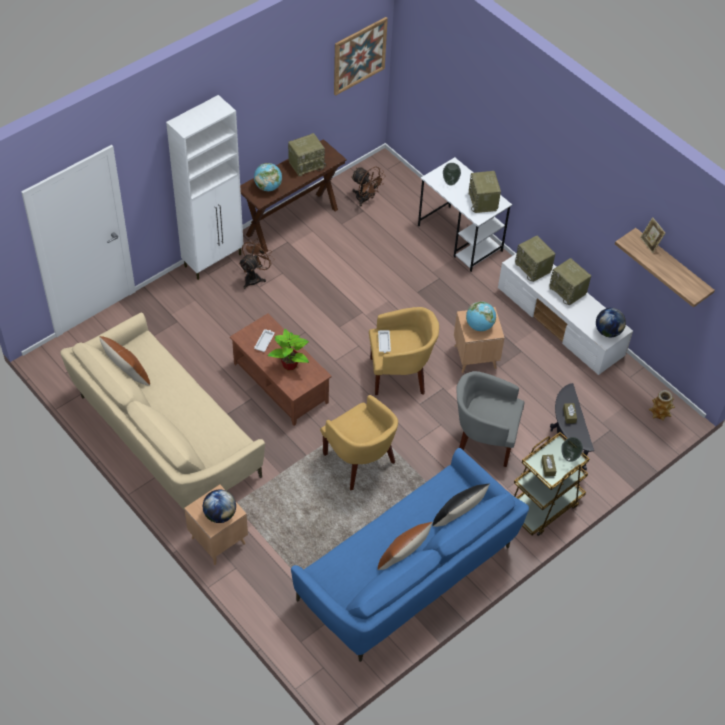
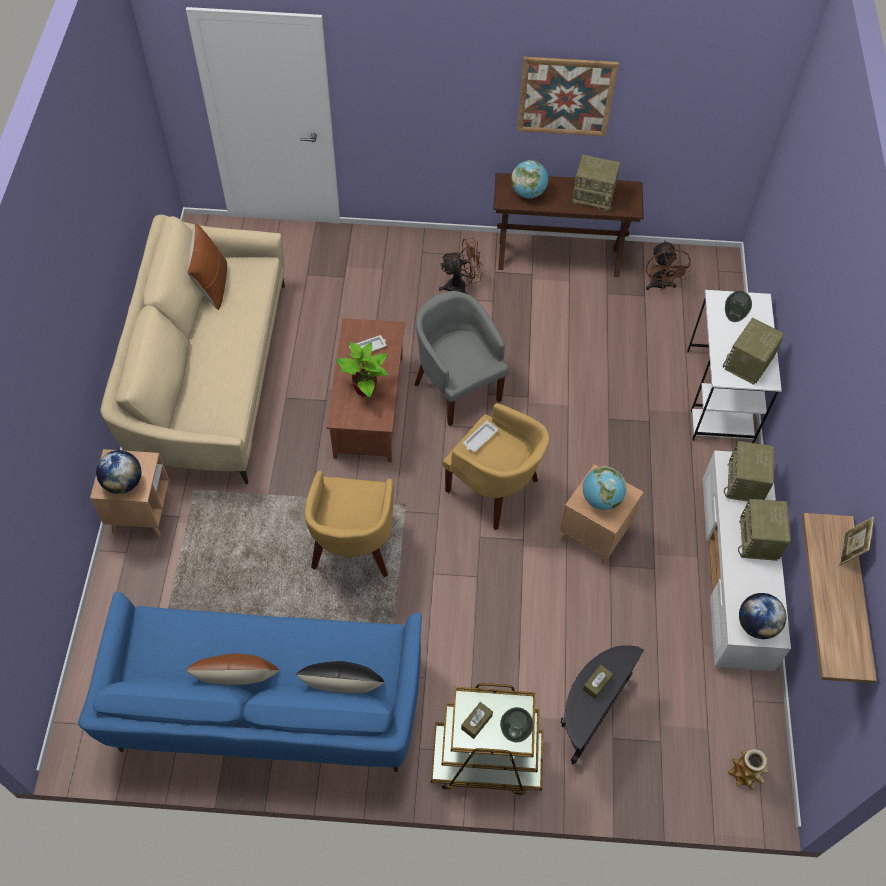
camera: 45 degrees right, 5 degrees up
(213, 260) = (442, 243): white cabinet -> none
(359, 55) = (731, 98): picture -> picture (566, 96)
(483, 440) = (502, 631): grey armchair -> grey armchair (457, 387)

